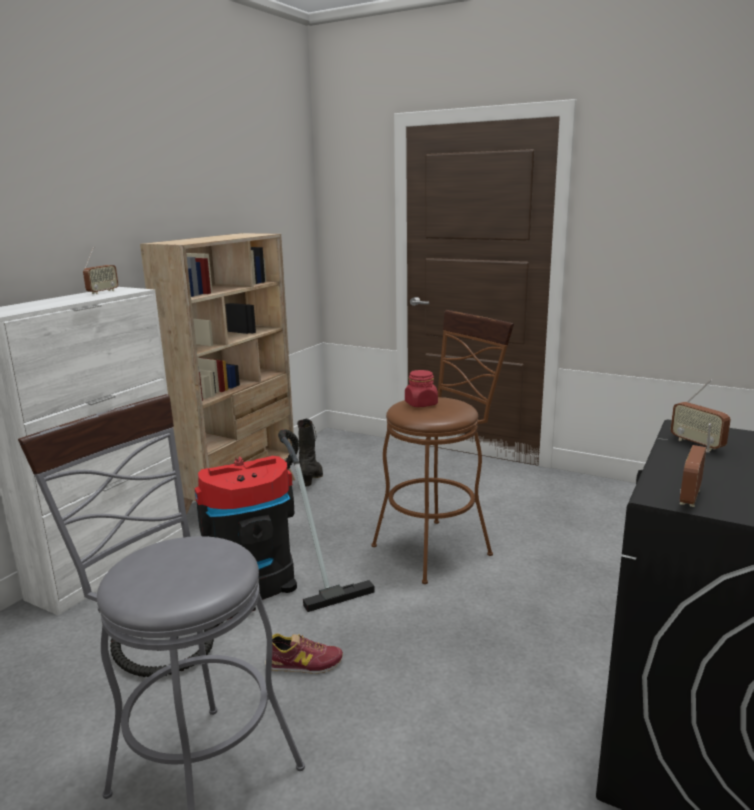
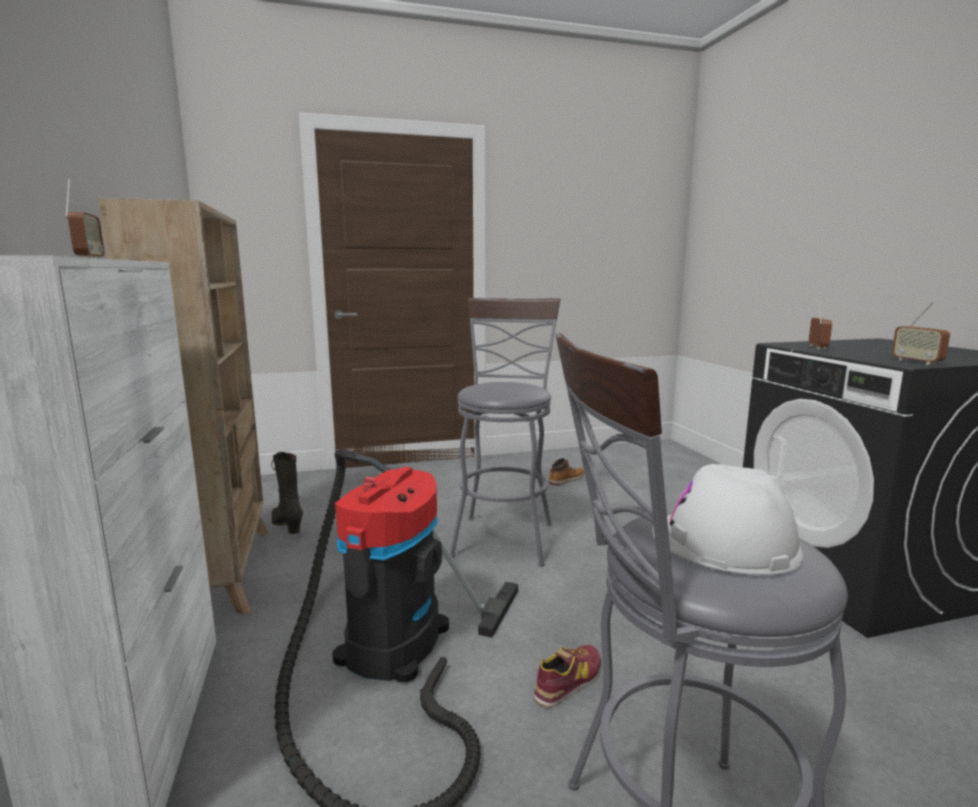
camera: 45 degrees left, 5 degrees down
(178, 565) = (724, 542): none -> white hard hat
(421, 404) = (494, 387): red jar -> none
(439, 546) = (504, 535): brown stool -> grey stool
(587, 520) = (566, 480): none -> boot
(697, 444) = (817, 347): radio -> radio turned 90 degrees counterclockwise

